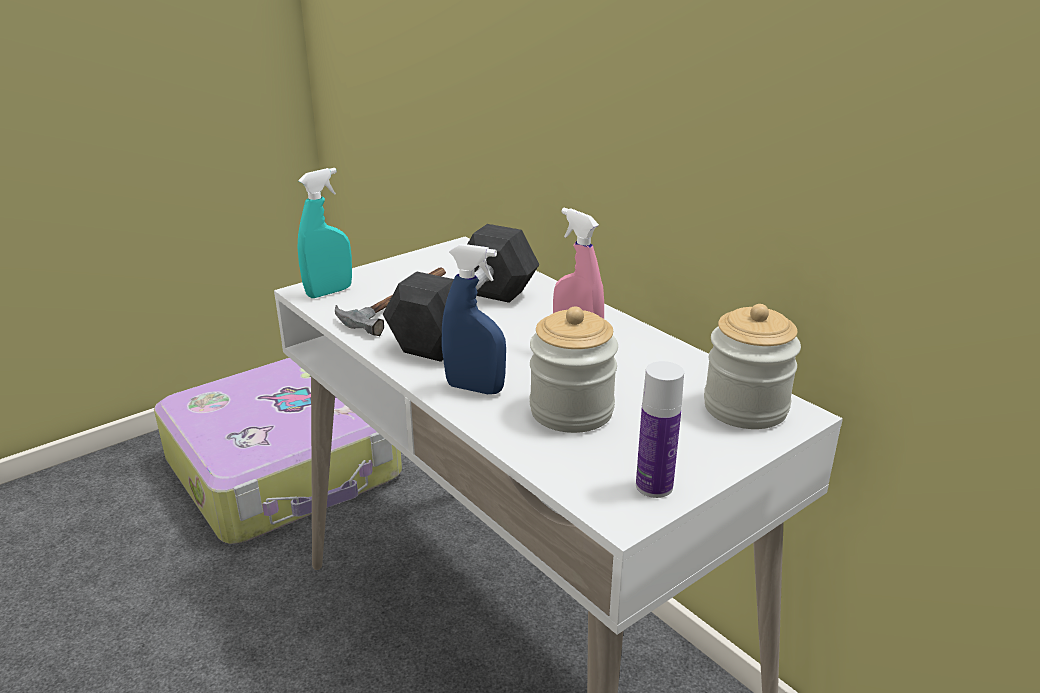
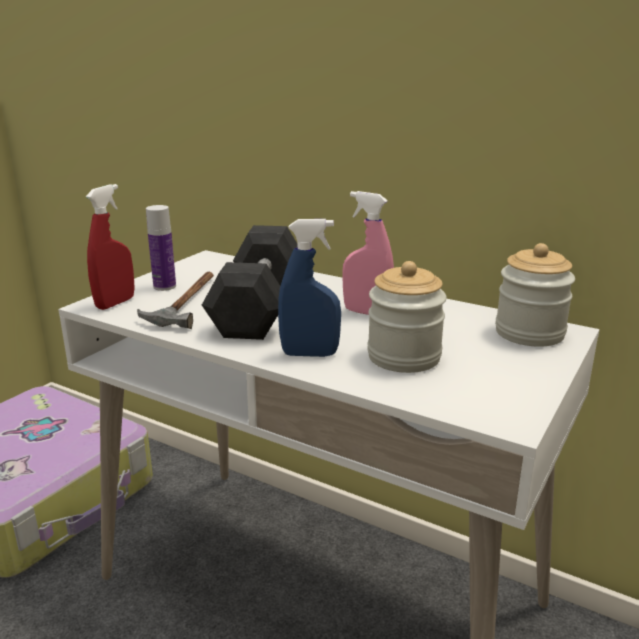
camera: 20 degrees left, 5 degrees down
(329, 292) = (115, 303): turquoise spray bottle -> red spray bottle
(654, 486) = (516, 397): bottle -> bottle (164, 286)

